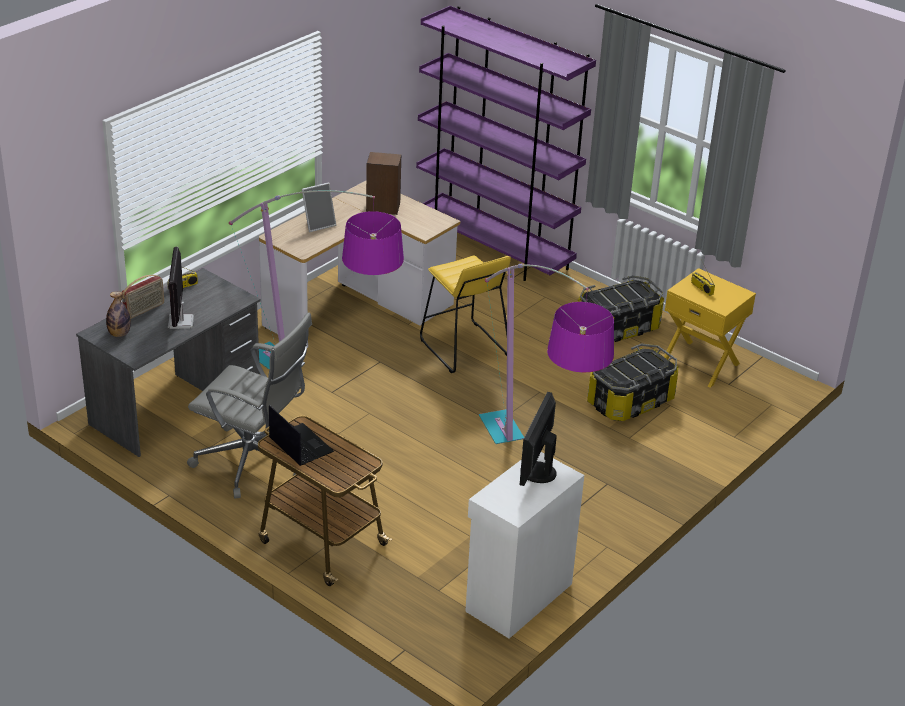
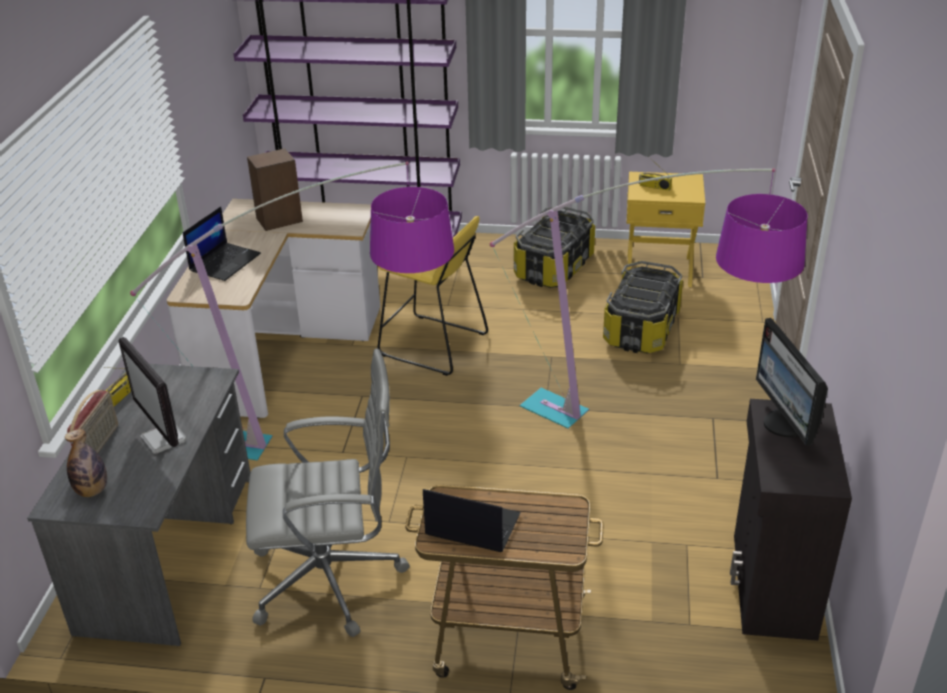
camera: 30 degrees left, 0 degrees up
(318, 224) = (225, 262): picture frame -> laptop
(517, 597) = (771, 586): white cabinet -> black cabinet

